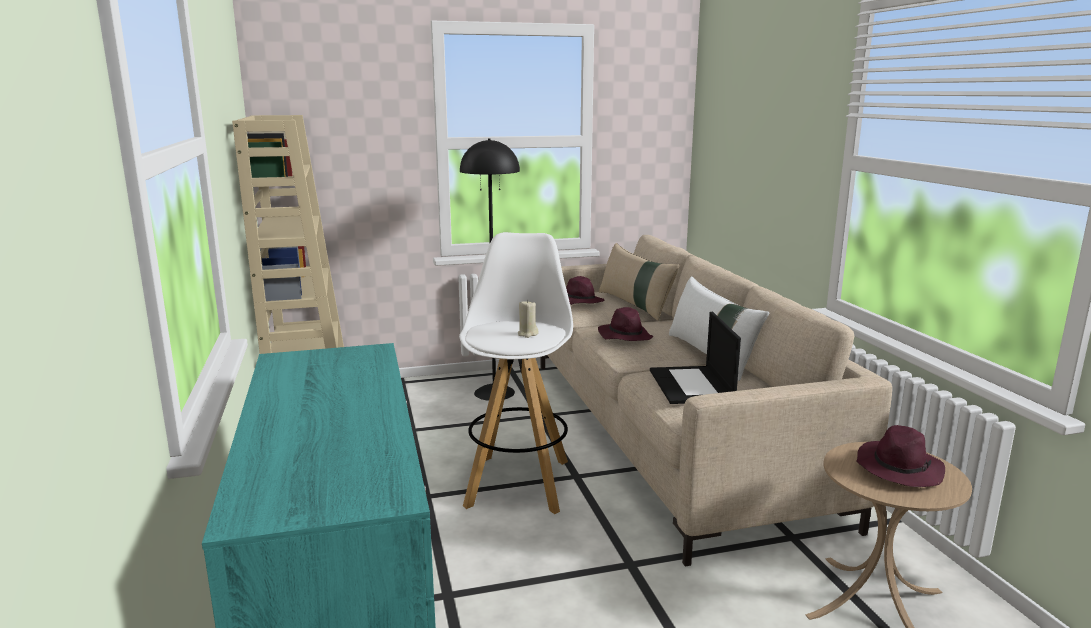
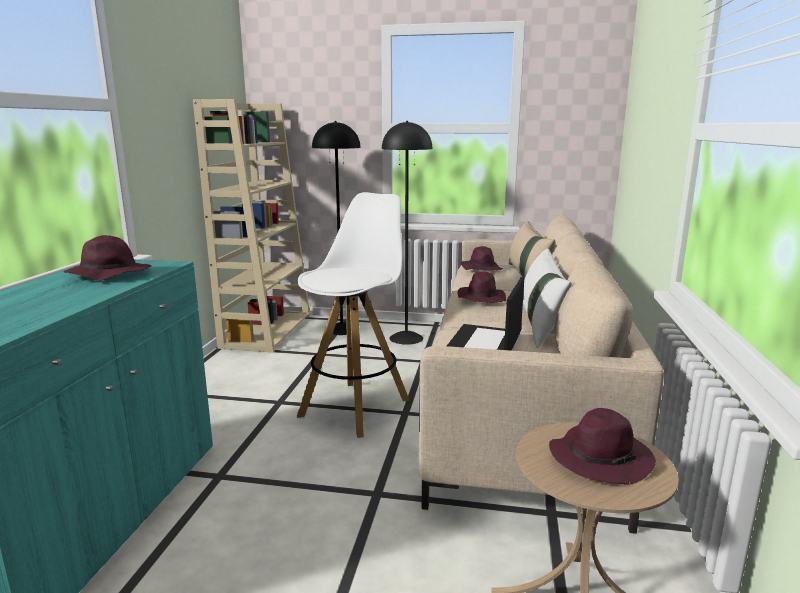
camera: 25 degrees right, 0 degrees up
(331, 375) = (108, 274): none -> purple hat
(408, 394) = (342, 329): none -> black floor lamp
(527, 334) = (351, 277): beige candle -> none

